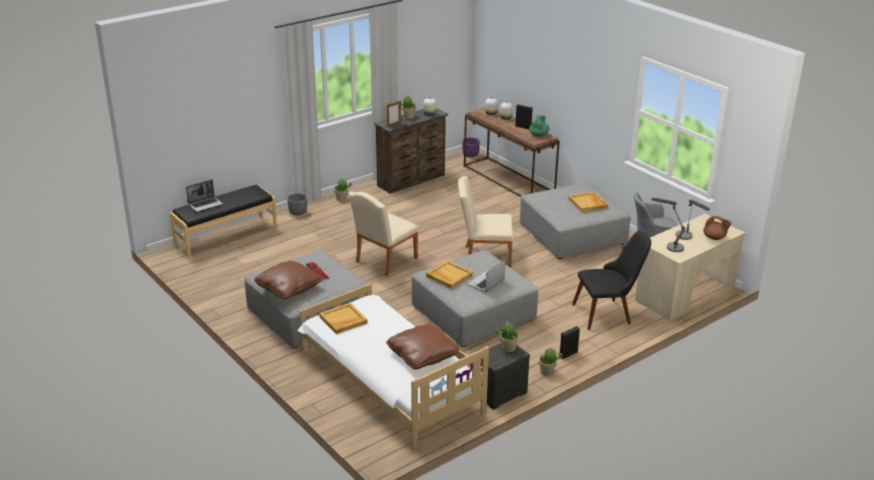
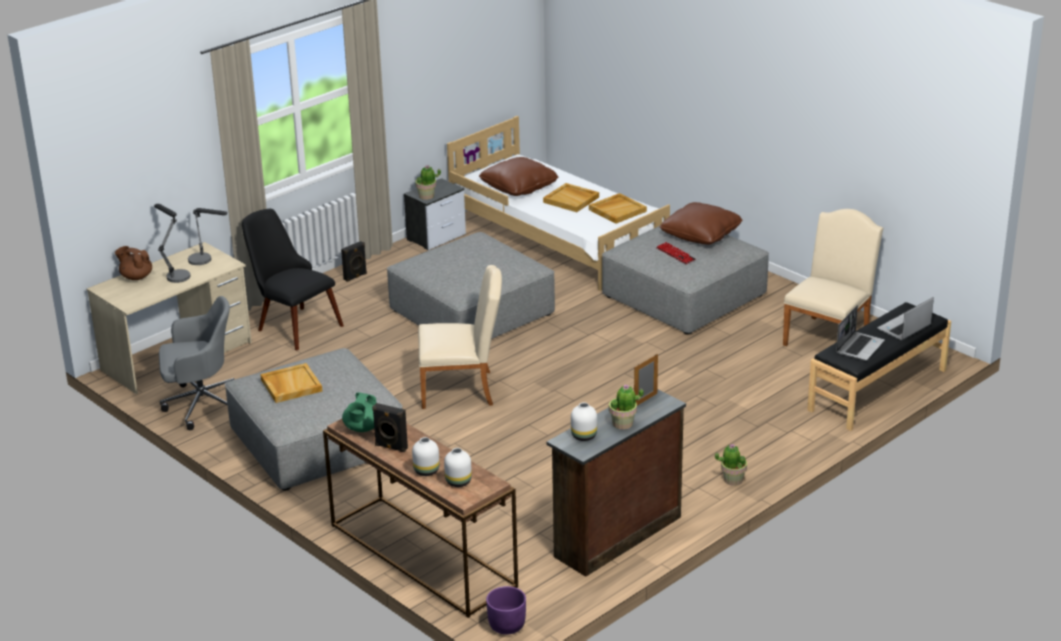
camera: 175 degrees right, 0 degrees up
(298, 212) = (793, 444): grey planter -> none
(383, 261) = (613, 370): beige chair -> beige chair (829, 336)
(449, 276) = (503, 261): beige tray -> beige tray (571, 200)
(486, 283) = (454, 257): laptop -> laptop (859, 347)
(547, 372) = (382, 259): potted plant -> none
(608, 313) = (292, 325): black chair -> black chair turned 60 degrees clockwise

